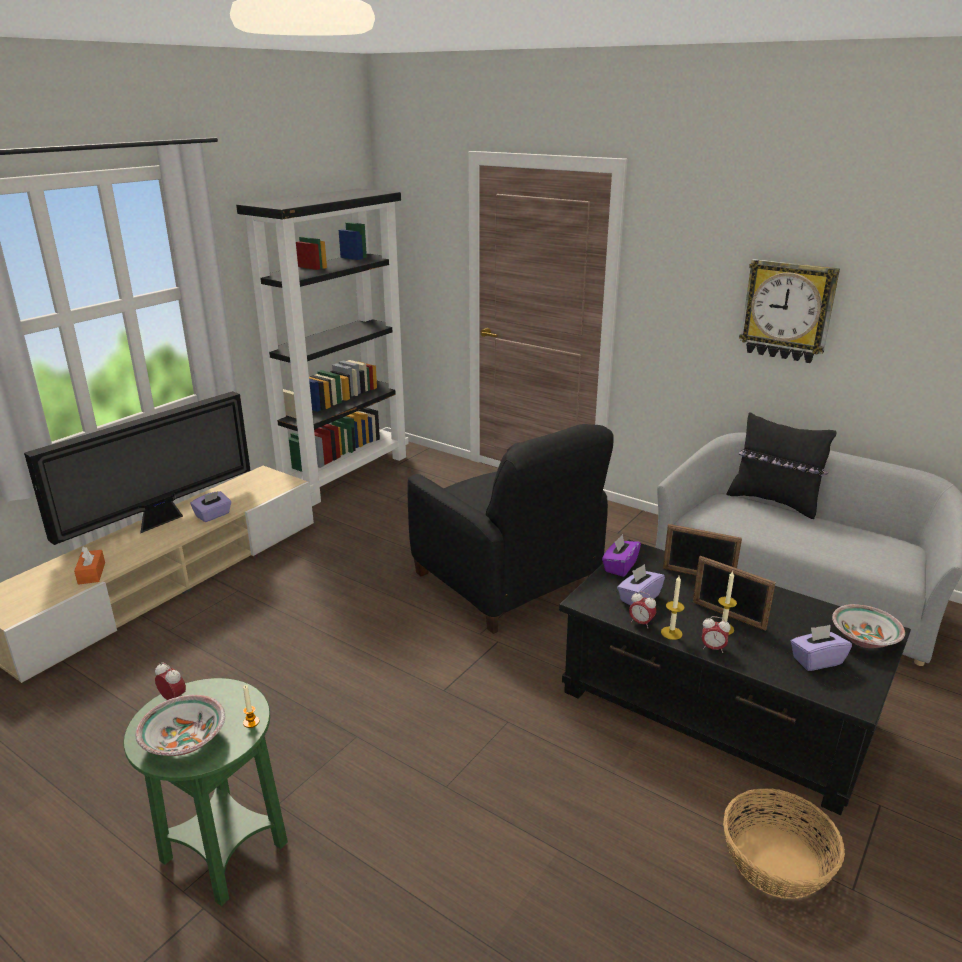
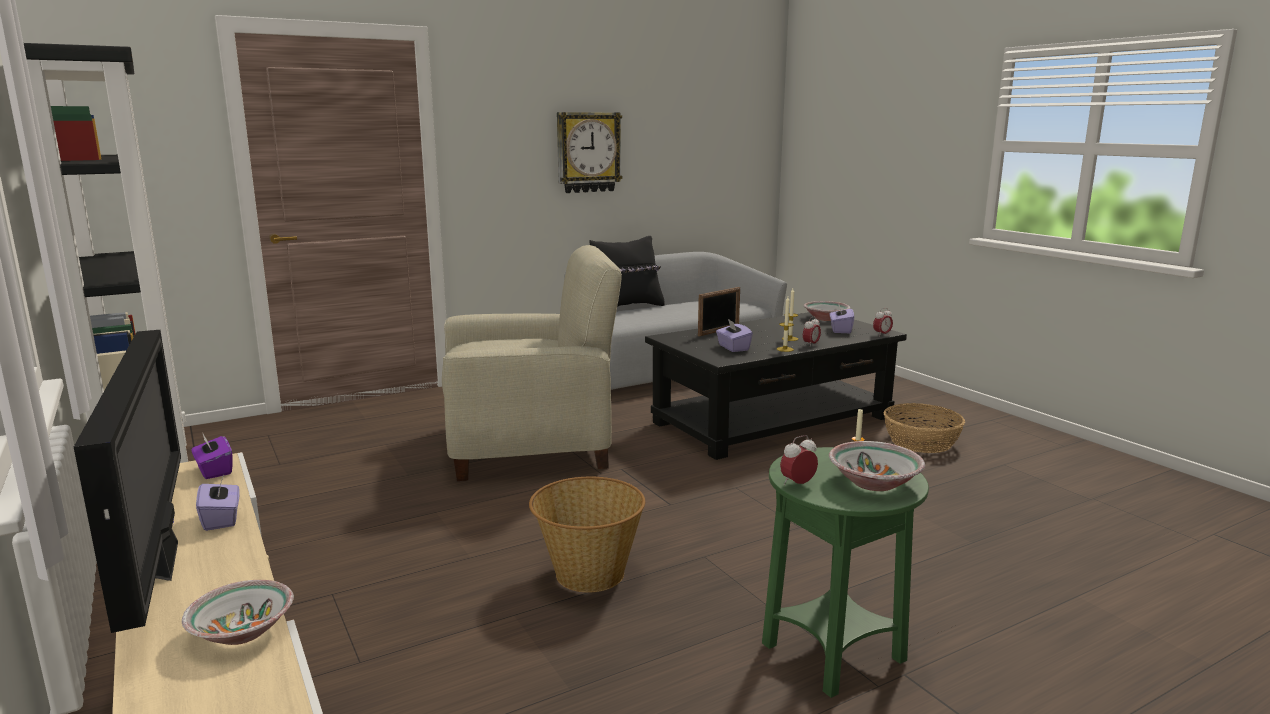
camera: 65 degrees left, 10 degrees down
(91, 573) = (243, 631): orange tissue box -> bowl
(302, 682) = (588, 573): none -> basket
(507, 580) = (530, 445): black armchair -> beige armchair
(620, 567) = (683, 344): purple tissue box -> purple tissue box (214, 470)
(641, 623) = (766, 353): alarm clock -> alarm clock (882, 335)
(728, 615) = (776, 335): picture frame -> none

